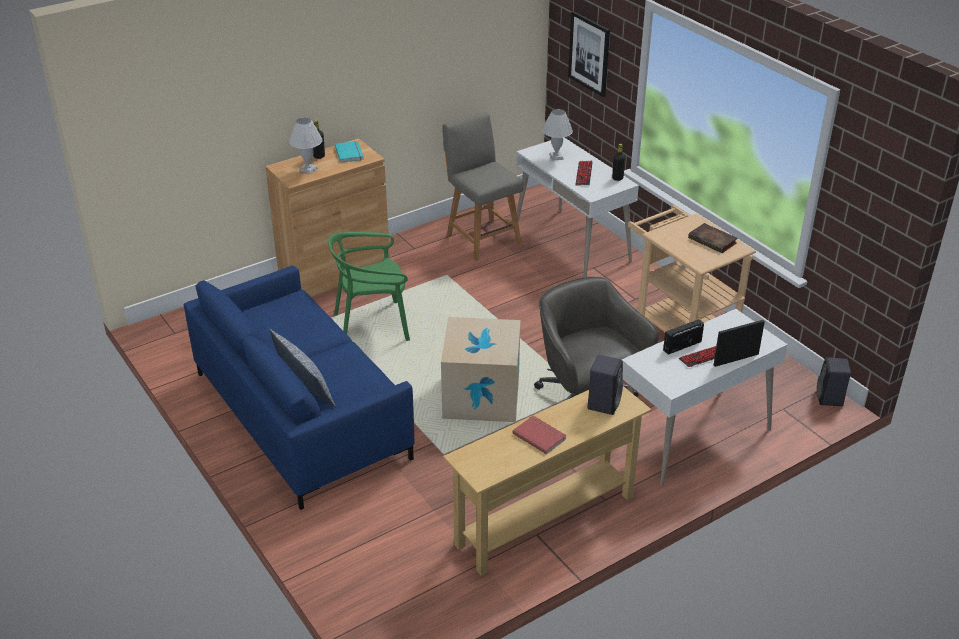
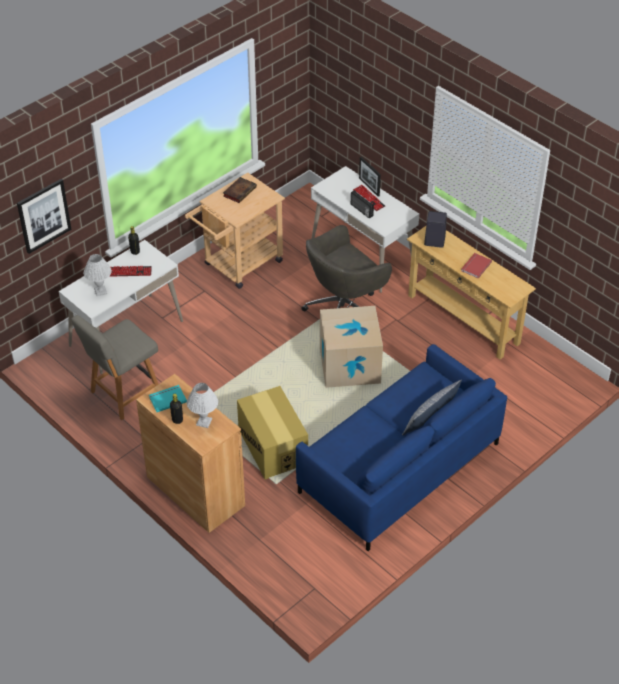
camera: 100 degrees left, 10 degrees up
(372, 325) = (273, 447): green chair -> cardboard box
(830, 398) = (305, 195): black speaker -> none

